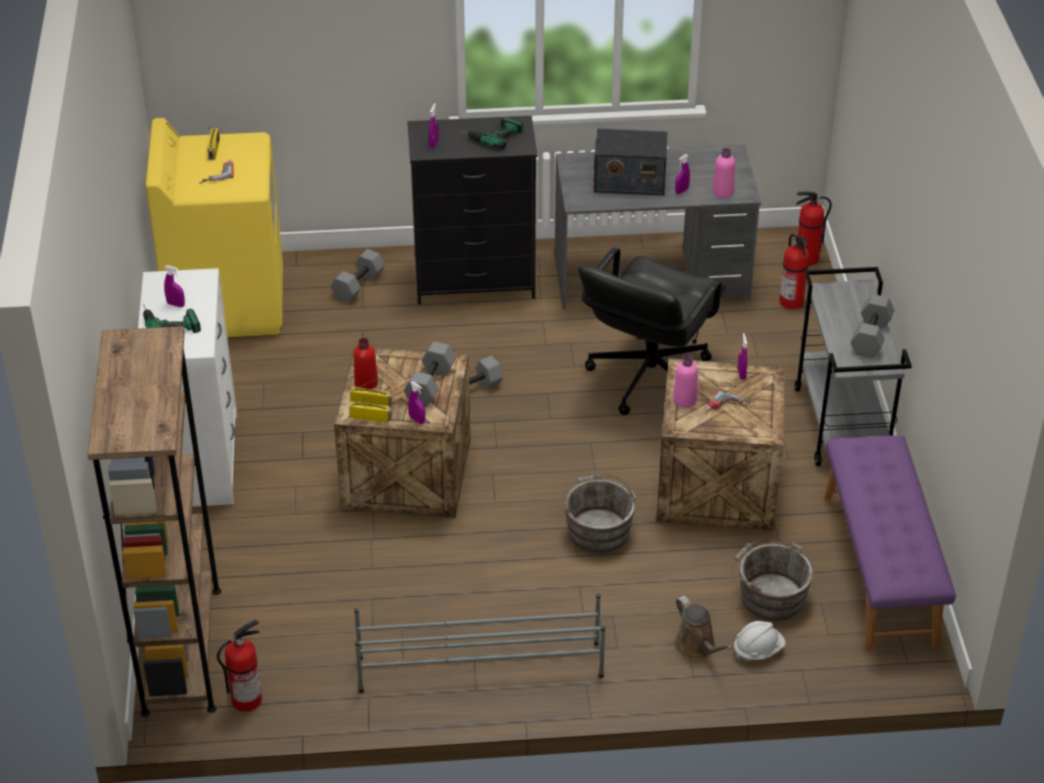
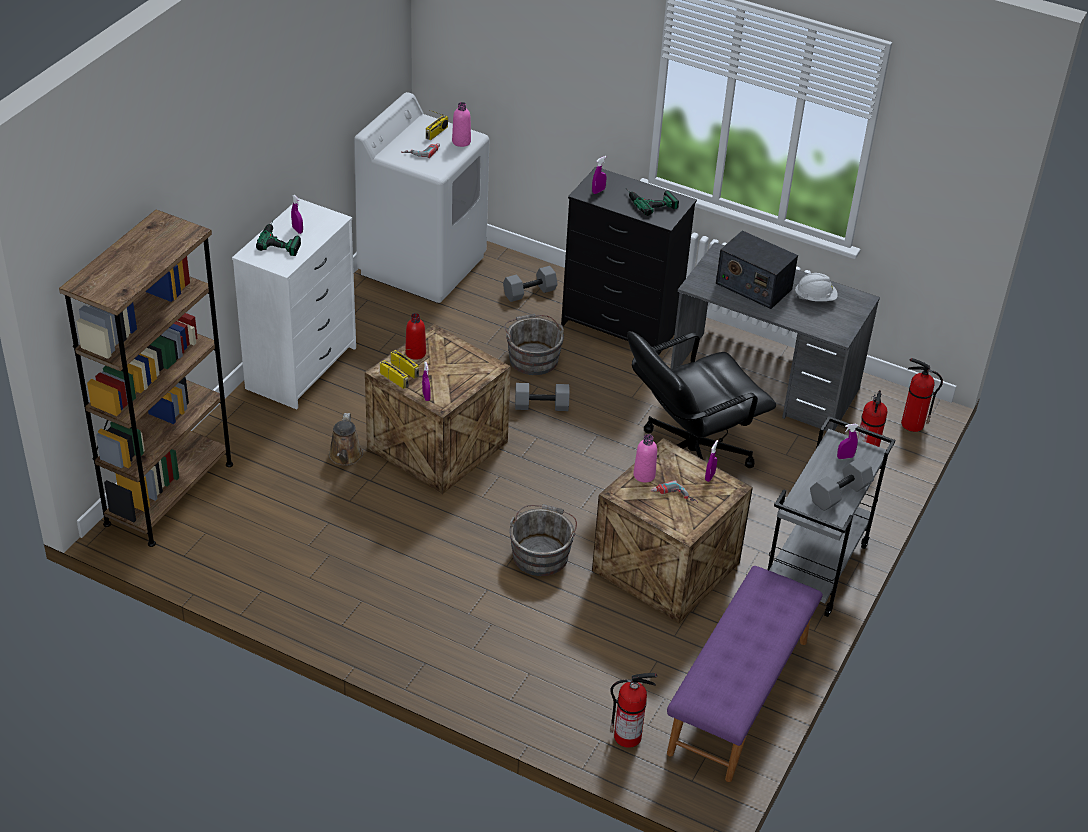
camera: 30 degrees right, 0 degrees up
(226, 302) = (423, 264): yellow washing machine -> white washing machine
(247, 699) = (181, 549): fire extinguisher -> fire extinguisher (628, 736)
(431, 385) = (461, 376): grey dumbbell -> none
(479, 666) = (358, 610): grey shoe rack -> none
(681, 191) = (789, 311): purple spray bottle -> purple spray bottle (845, 457)
(697, 647) = (534, 680): brown watering can -> brown watering can (345, 456)
(723, 191) = (823, 326): pink bottle -> pink bottle (461, 142)
(758, 650) = (579, 707): white hard hat -> white hard hat (815, 298)
(769, 595) = (628, 670): grey bucket -> grey bucket (532, 357)

